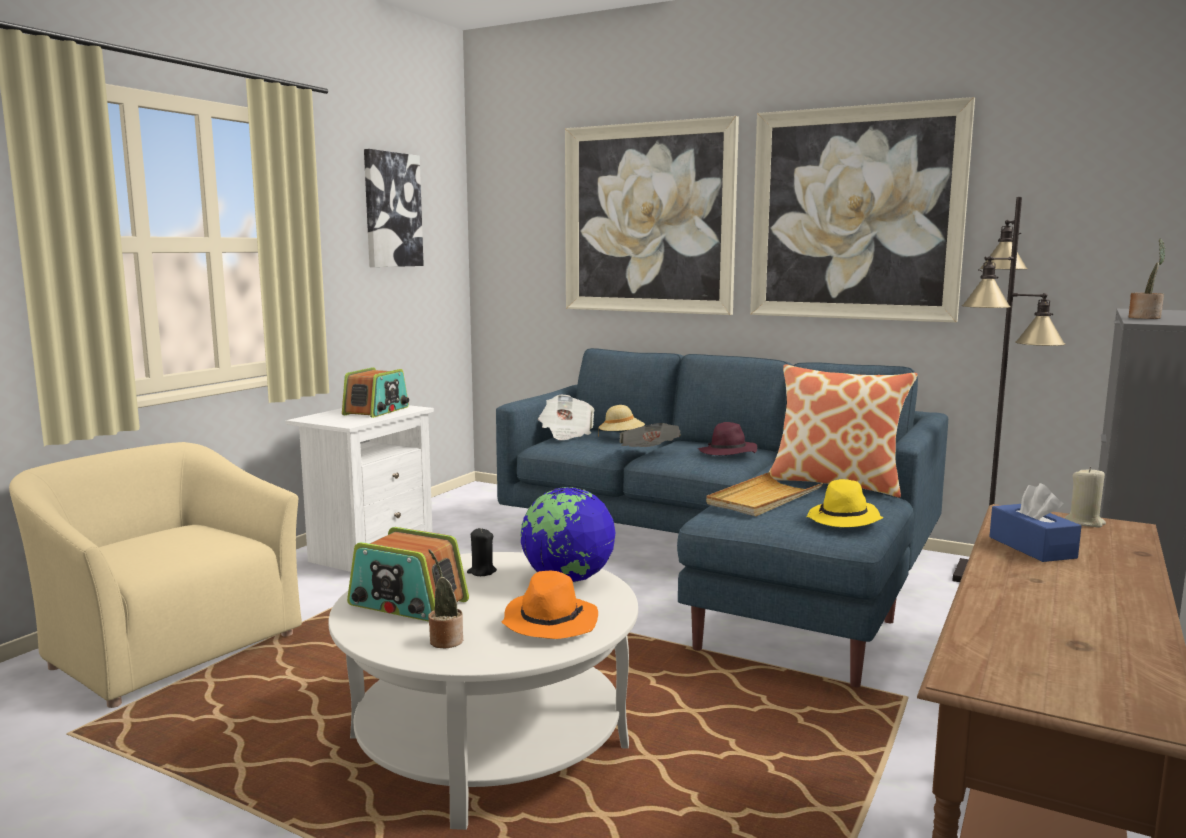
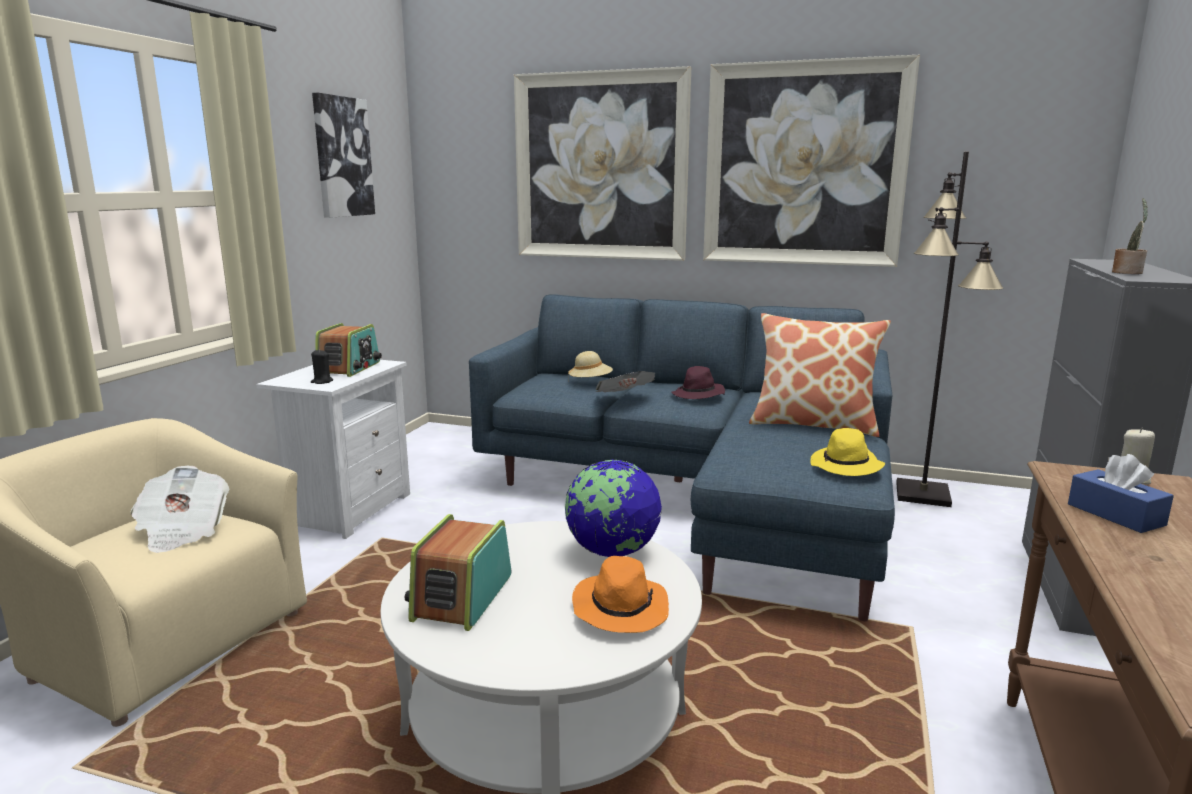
camera: 10 degrees left, 5 degrees up
(407, 603) = (461, 597): radio -> radio turned 90 degrees clockwise
(445, 640) = (522, 643): potted plant -> none
(481, 572) = (521, 549): black candle -> black candle (322, 381)
(566, 433) = (535, 380): newspaper -> newspaper (182, 531)
(763, 499) = (760, 446): beige tray -> none

